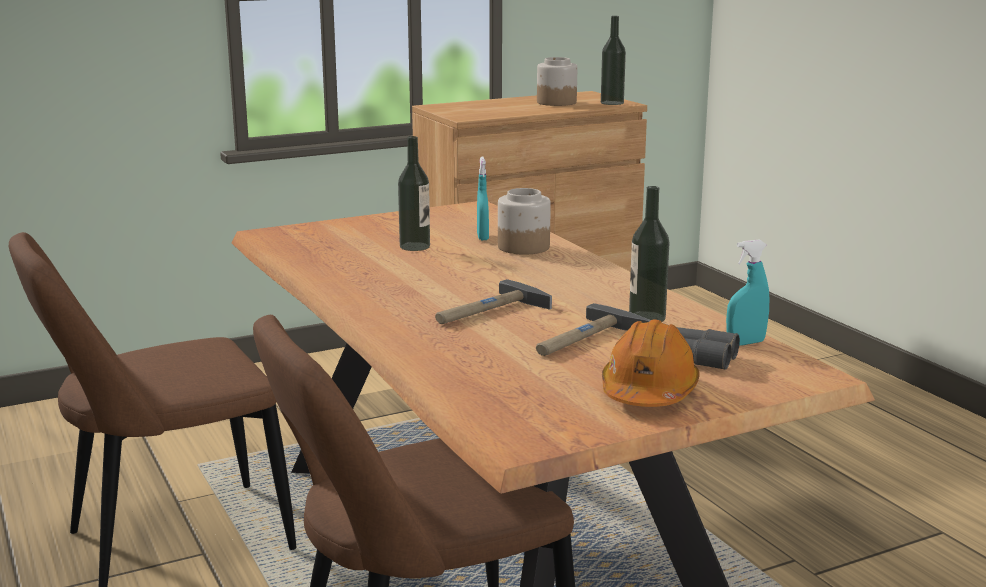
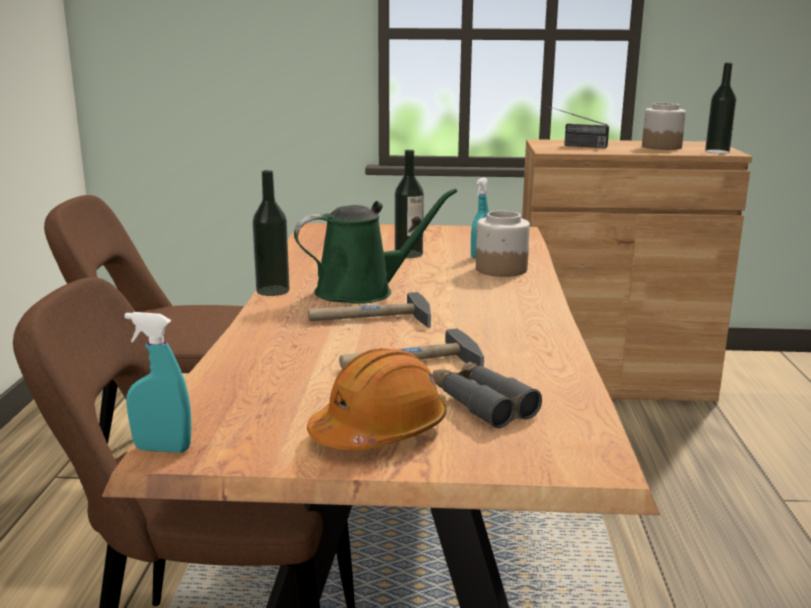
camera: 30 degrees right, 0 degrees up
(436, 289) = (362, 291): none -> green watering can
(476, 109) = (574, 145): none -> radio
(647, 318) = (507, 355): bottle -> bottle (272, 291)
(745, 343) = (570, 404): turquoise spray bottle -> turquoise spray bottle (162, 449)

